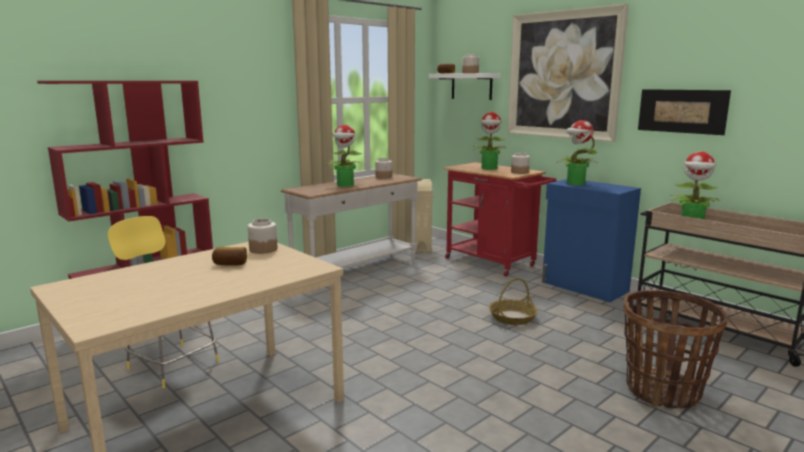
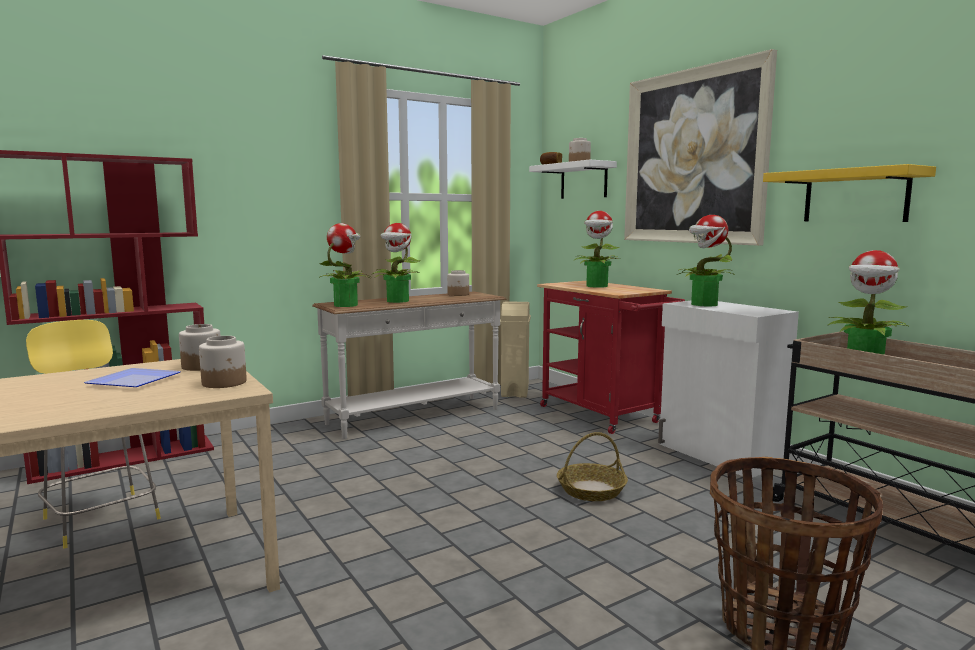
camera: 10 degrees right, 5 degrees down
(230, 264) = (134, 380): bread -> plate
(310, 190) = (346, 305): none -> potted plant
(520, 172) = (634, 290): jar -> jar (225, 383)
(584, 287) = (719, 455): blue cabinet -> white cabinet
(682, 111) = (855, 196): picture -> yellow shelf

